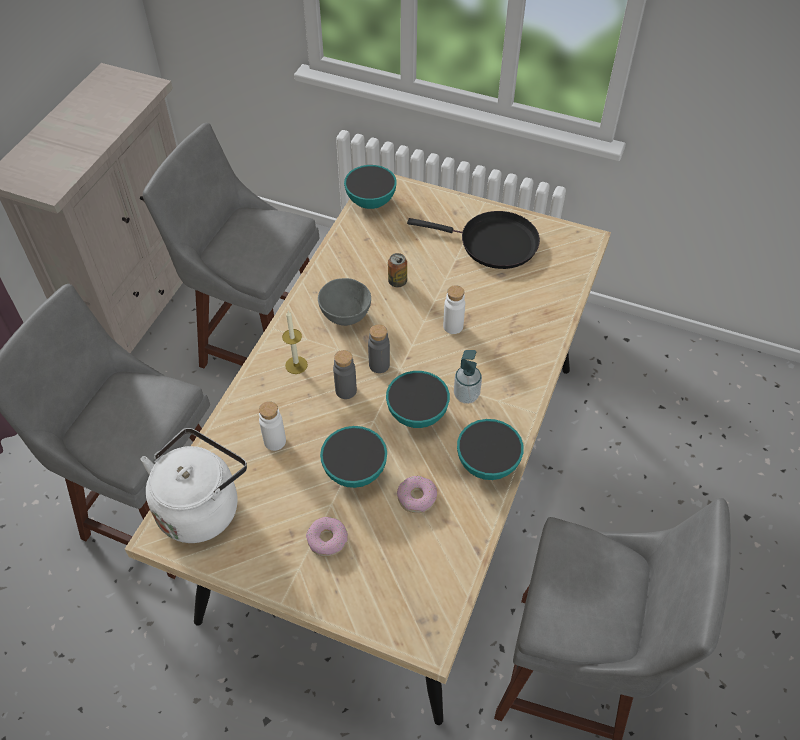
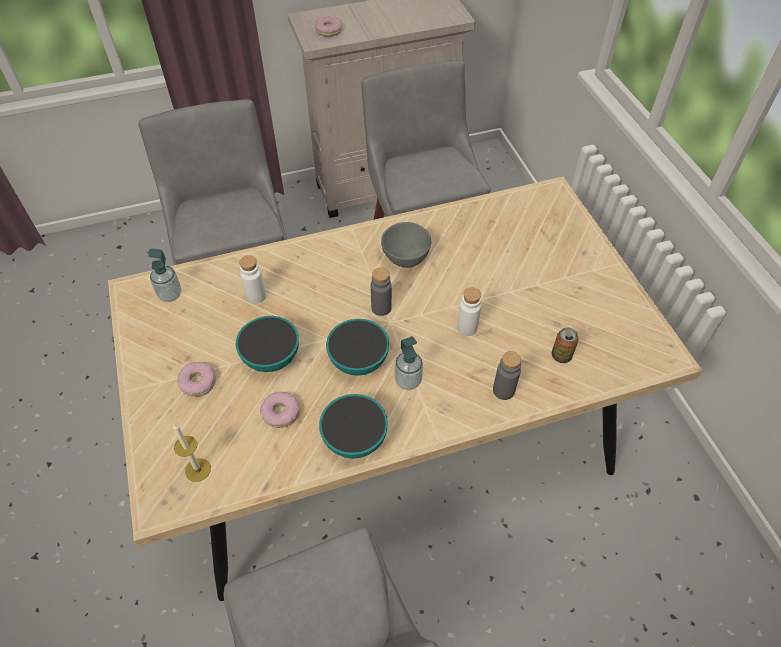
camera: 50 degrees right, 0 degrees up
(47, 171) = (329, 30): none -> donut
(201, 506) = (170, 294): white kettle -> soap dispenser
(296, 365) = (332, 262): candle -> candle (198, 470)
(346, 390) = (338, 304): grey bottle -> grey bottle (503, 390)
(371, 201) = (530, 199): bowl -> none
(397, 282) = (472, 265): can -> can (561, 356)
(493, 243) = (582, 297): black frying pan -> none

